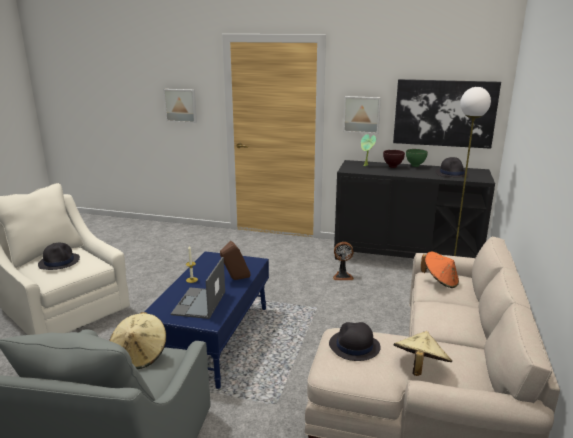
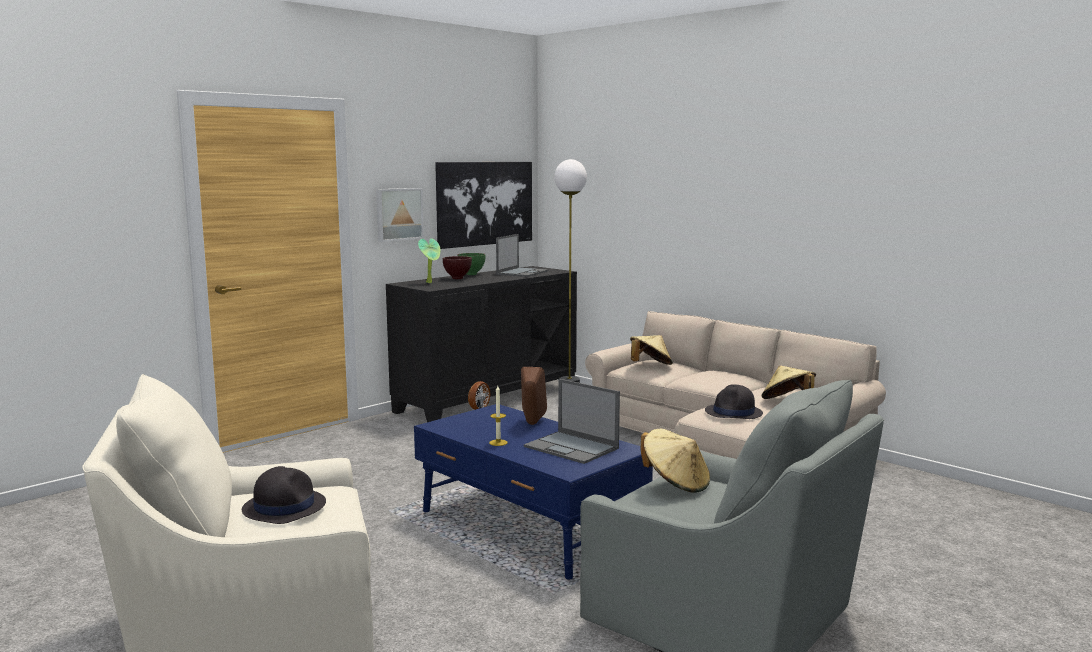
camera: 60 degrees left, 10 degrees down
(181, 105) = (90, 228): picture -> none
(440, 281) = (650, 366): orange hat -> beige hat
(452, 173) = (522, 272): black hat -> laptop

